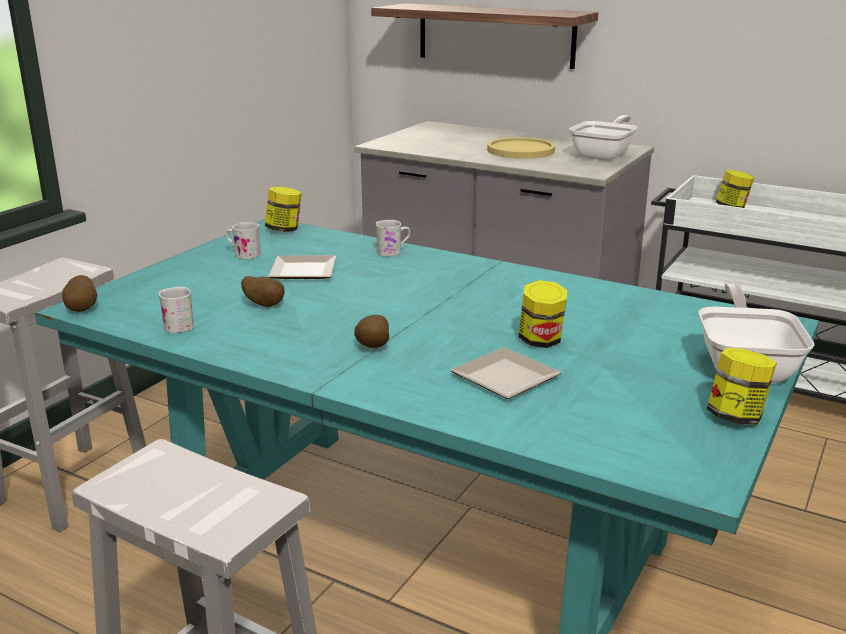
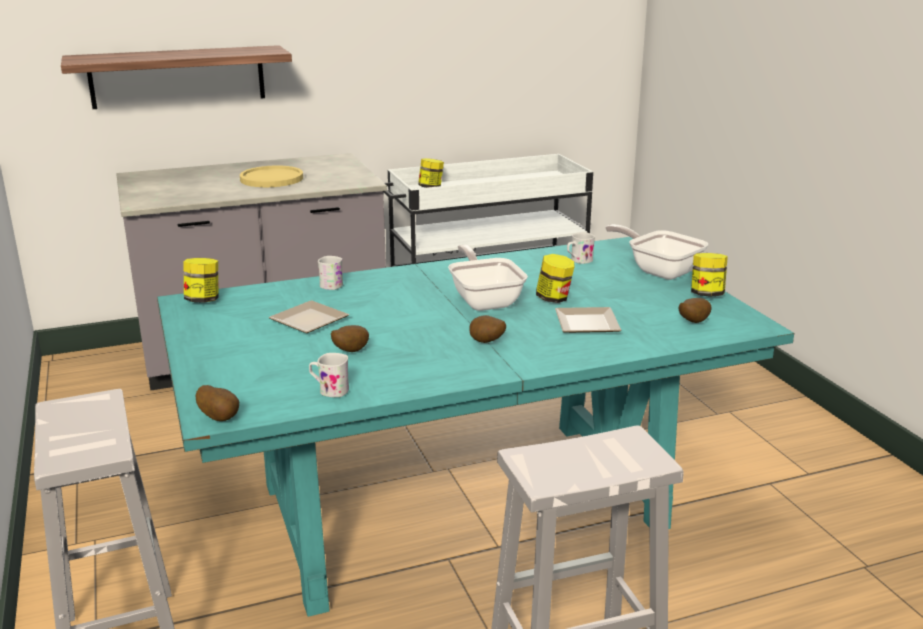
camera: 50 degrees left, 0 degrees up
(243, 255) = (228, 329): white mug -> white mug (578, 261)
(604, 155) = (340, 167): frying pan -> frying pan (484, 300)
(627, 434) = (692, 322): none -> potato

